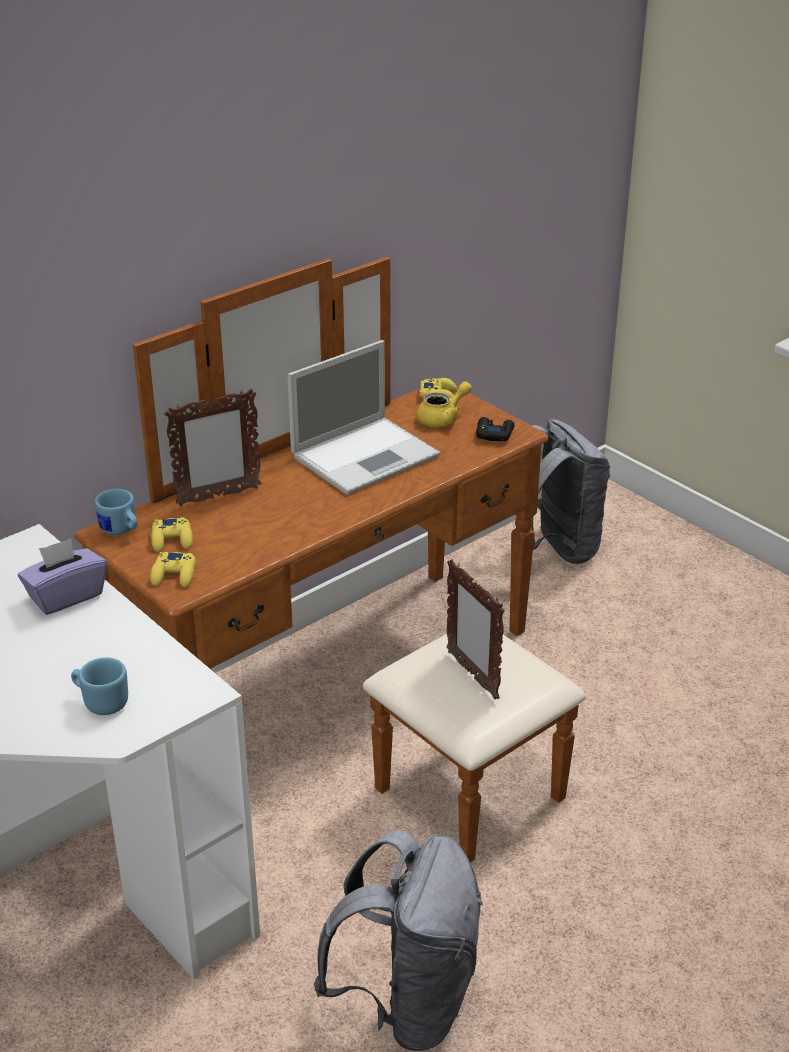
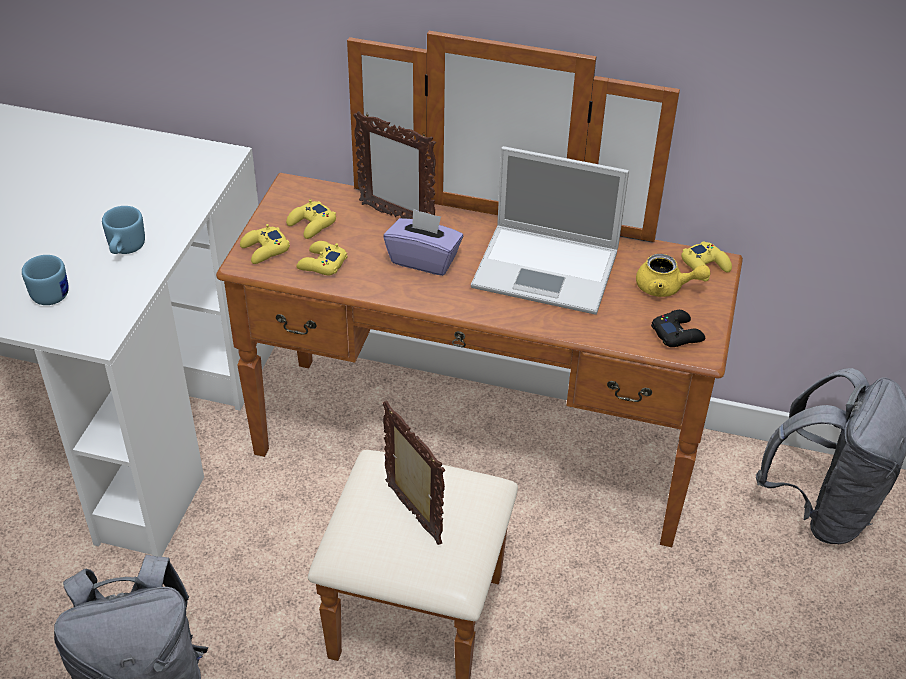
camera: 55 degrees right, 10 degrees up
(66, 596) = (168, 208): purple tissue box -> purple tissue box (424, 259)
(121, 531) = (300, 193): blue mug -> blue mug (124, 249)
(231, 553) = (321, 264): none -> yellow game controller
(472, 675) = (413, 515): picture frame -> picture frame turned 120 degrees clockwise

